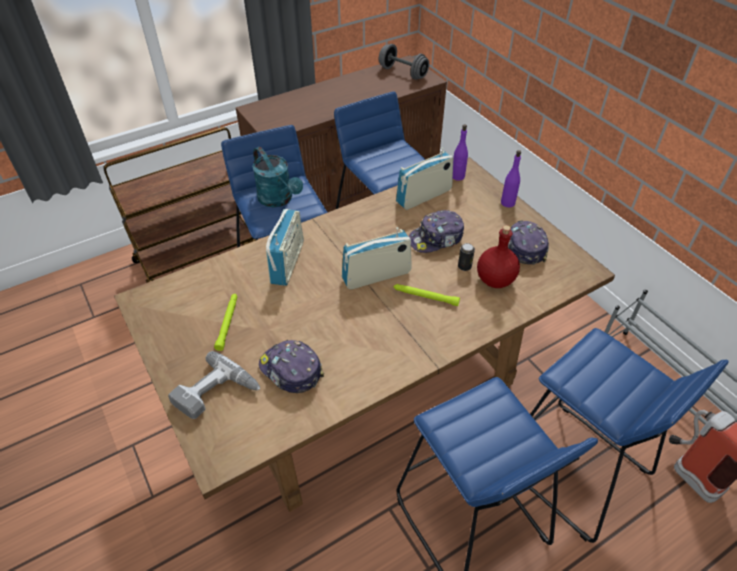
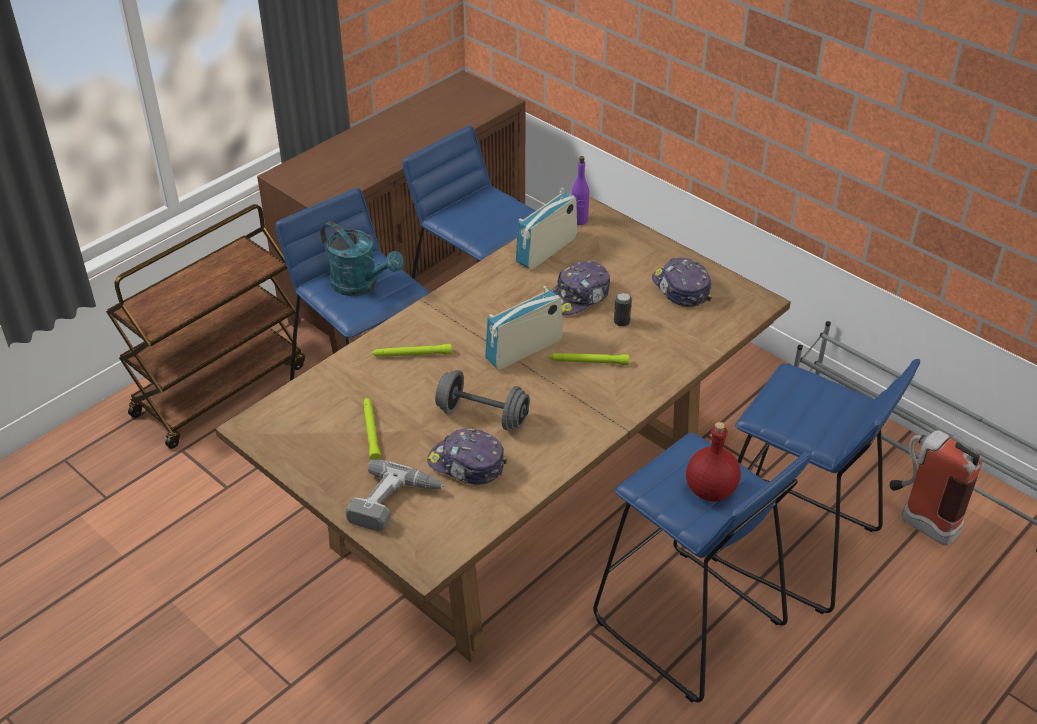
camera: 15 degrees left, 5 degrees down
(287, 263) = (412, 354): radio -> green flashlight
(403, 73) = (463, 96): grey dumbbell -> grey dumbbell (482, 416)
(495, 279) = (660, 330): red bottle -> red bottle (710, 490)
(508, 203) = (649, 241): purple bottle -> none

